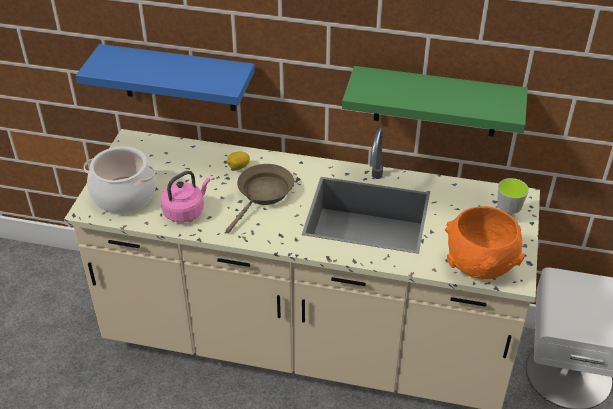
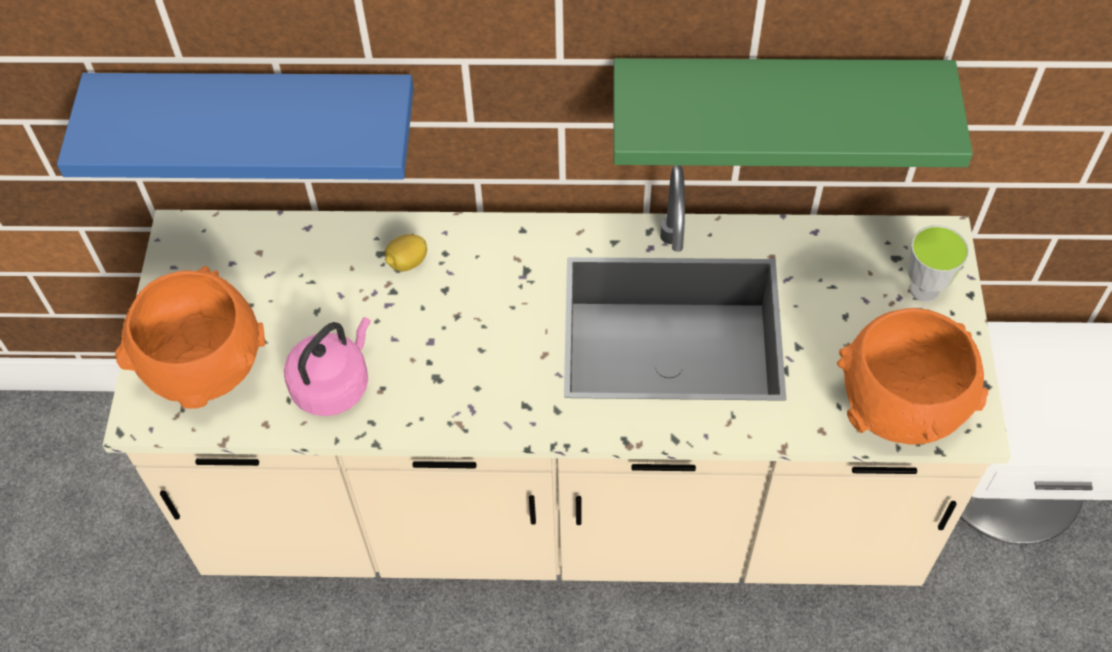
camera: 10 degrees left, 15 degrees up
(123, 195) = (204, 369): cooking pot -> orange bowl
(263, 194) = (470, 318): brown frying pan -> none

